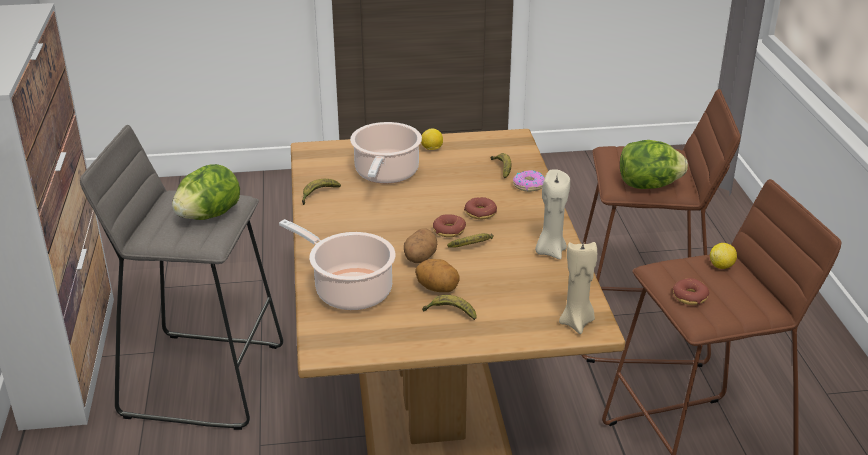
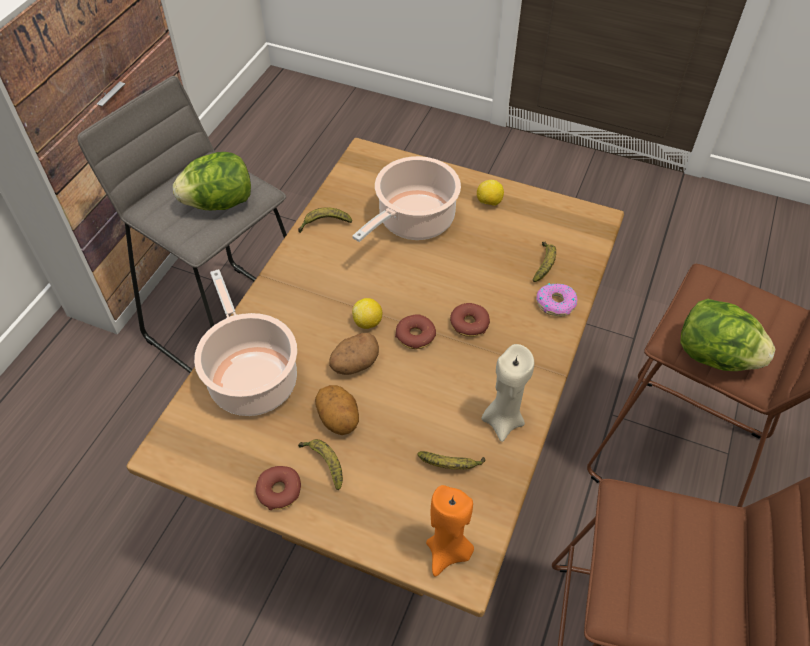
camera: 30 degrees right, 20 degrees up
(473, 246) = (423, 372): banana -> banana (451, 465)
(577, 322) = (448, 552): beige candle -> orange candle
(690, 296) = (632, 567): donut -> donut (279, 491)
(721, 266) = (711, 535): lemon -> lemon (368, 322)

